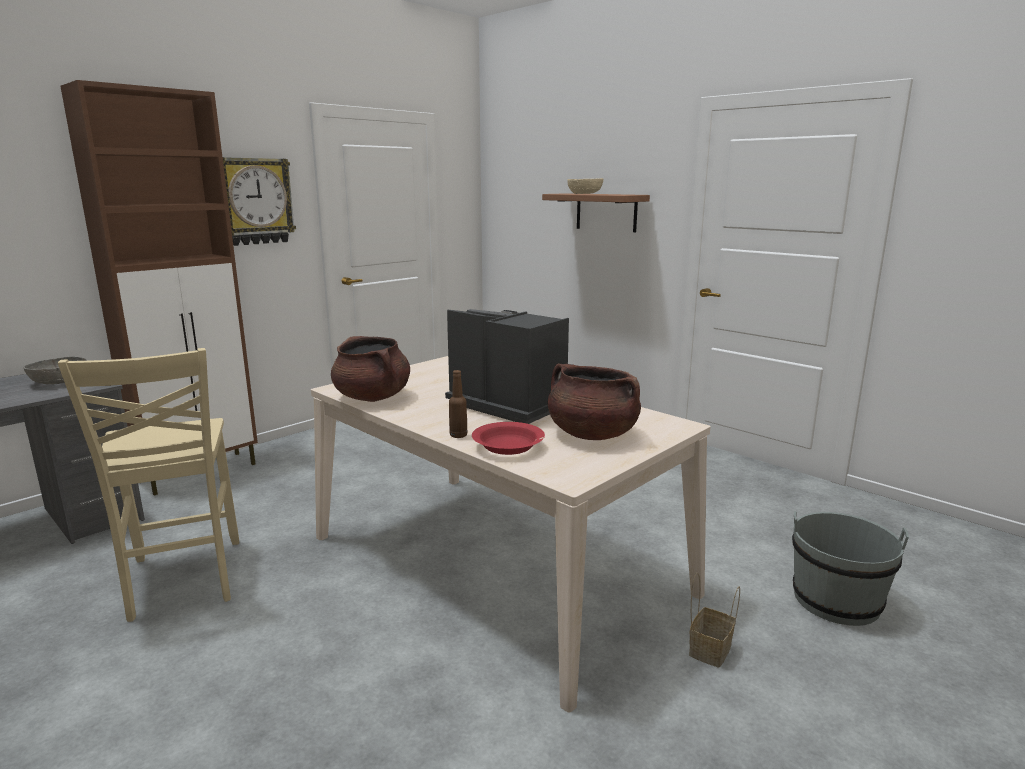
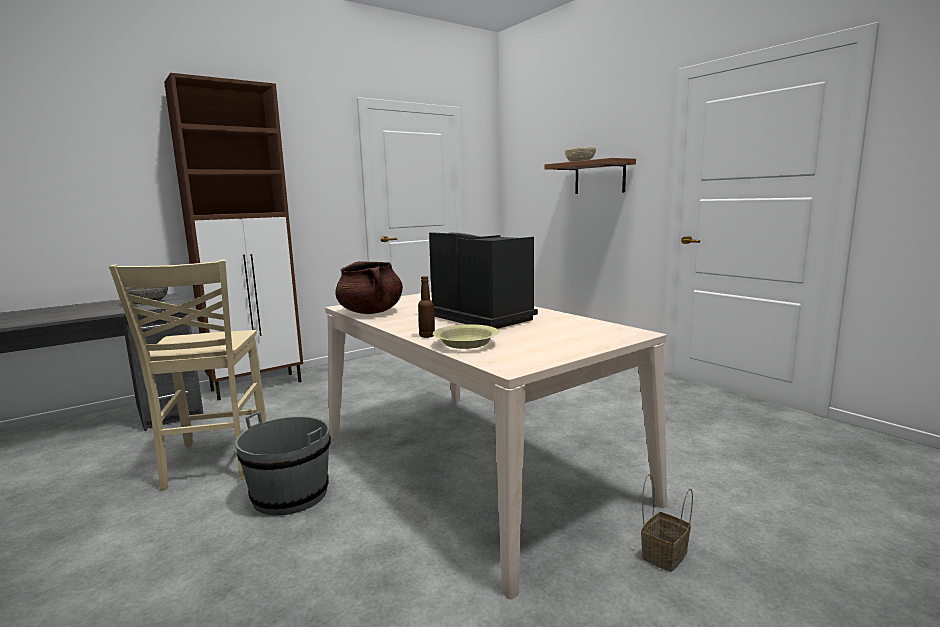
camera: 10 degrees right, 5 degrees down
(255, 201) = (311, 173): wall clock -> none
(508, 447) = (466, 344): red bowl -> yellow bowl
(591, 434) = (548, 337): brown cooking pot -> none
(836, 601) = (807, 520): grey bucket -> grey bucket (290, 495)

